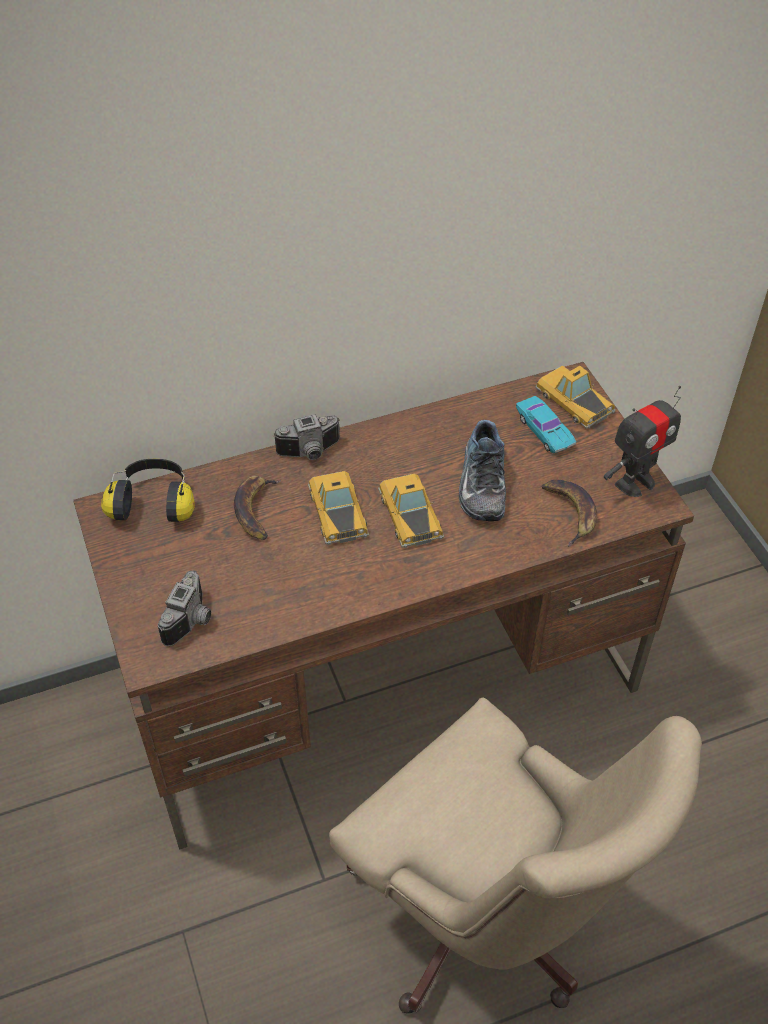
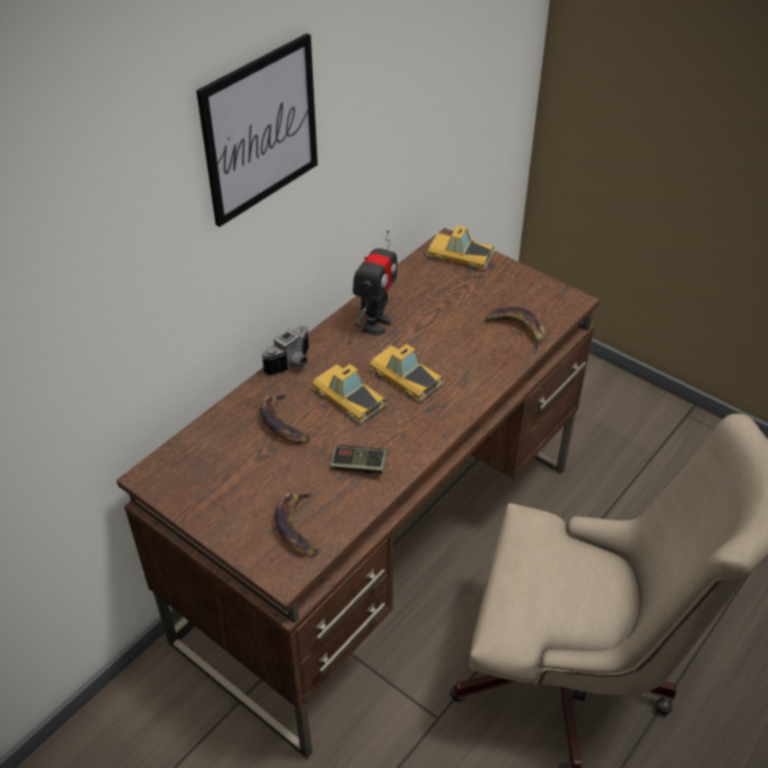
camera: 30 degrees left, 5 degrees down
(154, 502) = (191, 452): headphones -> none
(192, 621) = (297, 526): camera -> banana
(293, 587) = (359, 466): none -> game controller
(303, 197) = (260, 130): none -> picture
(480, 483) = (439, 335): shoe -> none
(544, 430) = (455, 282): turquoise toy car -> none
(635, 482) = (544, 293): toy robot -> toy robot (375, 324)

